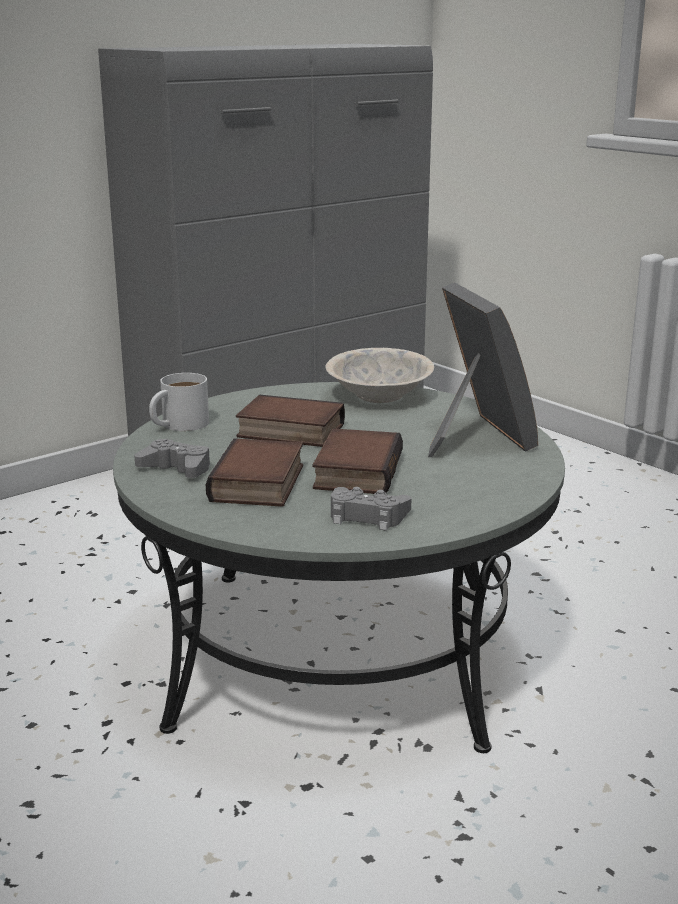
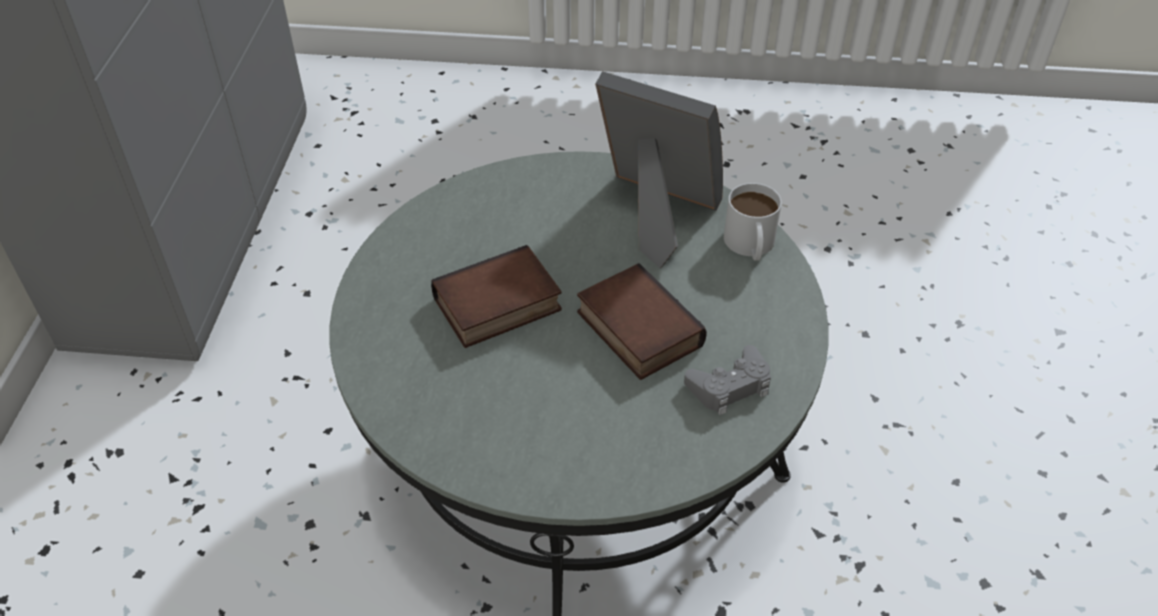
camera: 45 degrees left, 25 degrees up
(176, 468) = (484, 436): grey game controller -> none
(178, 425) = (380, 366): white mug -> white mug (750, 246)
(260, 484) = (590, 404): book -> none
(380, 396) = (493, 195): beige bowl -> none

